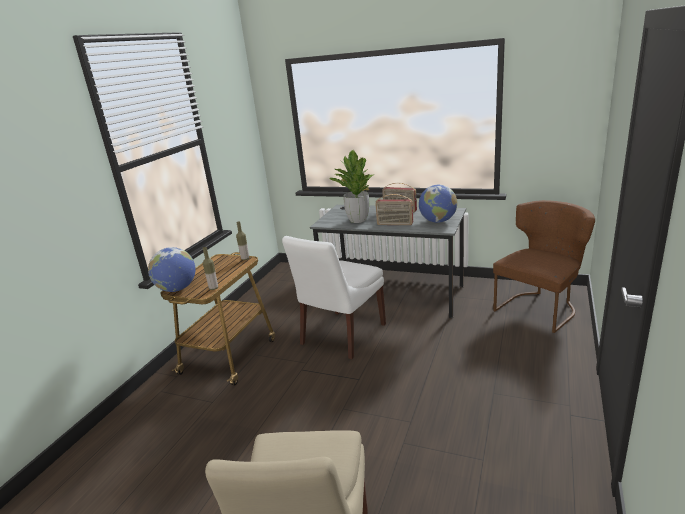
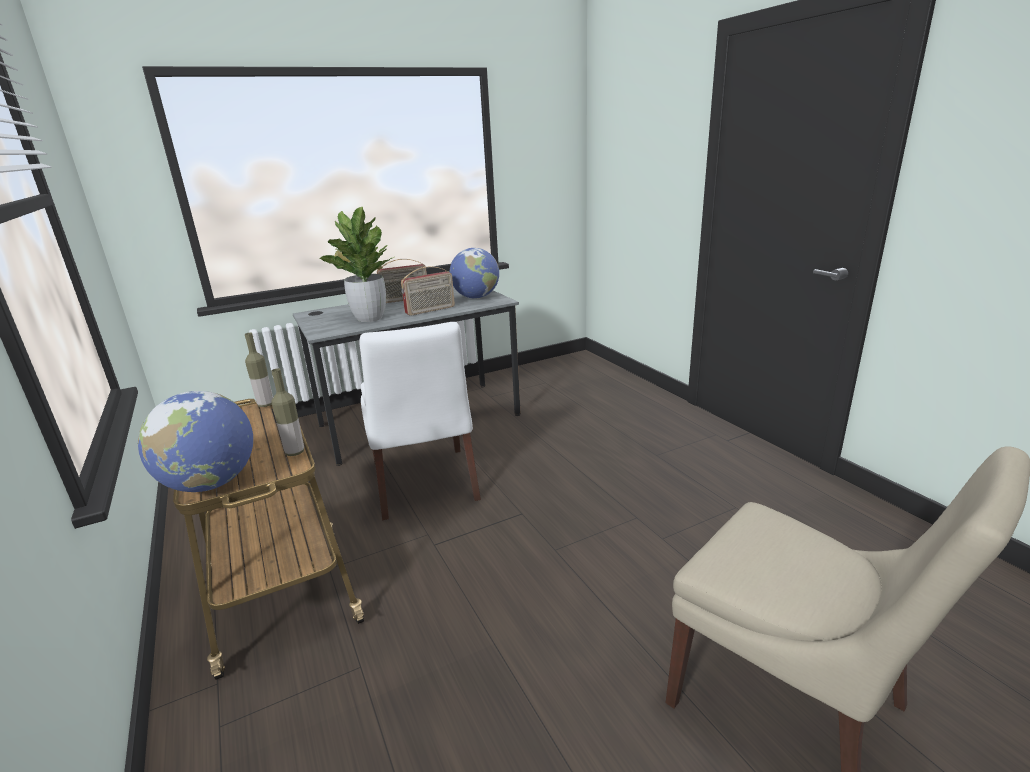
camera: 50 degrees left, 0 degrees up
(540, 307) = (579, 377): brown chair -> none

